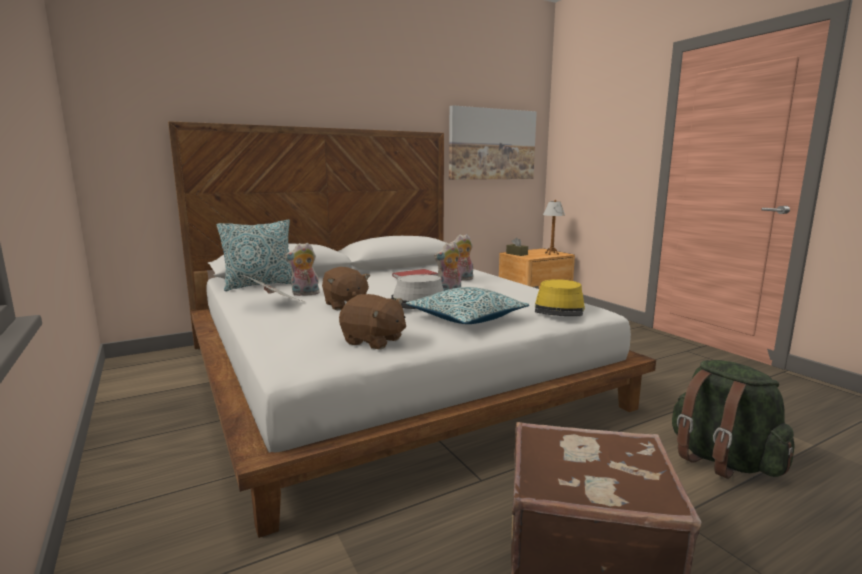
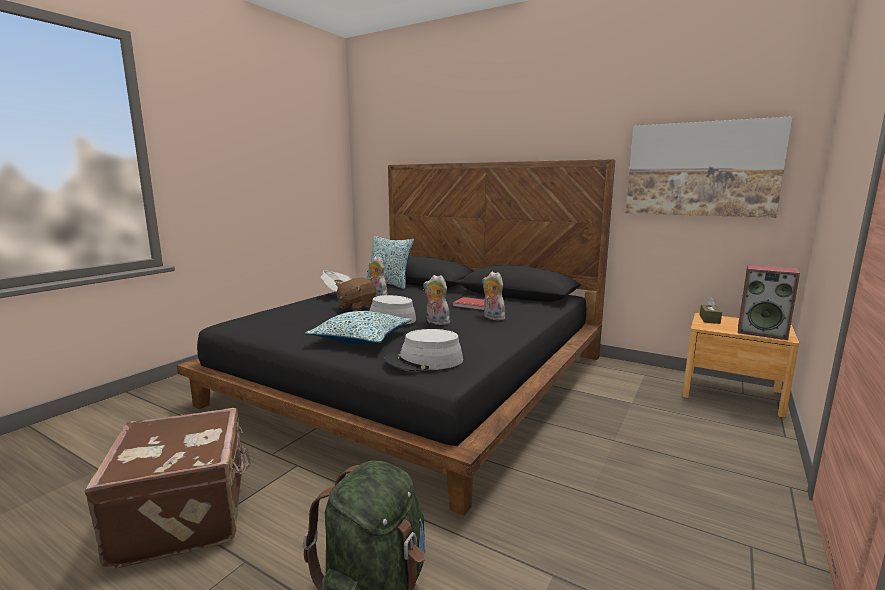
camera: 60 degrees right, 0 degrees up
(373, 341) = (281, 328): brown plush toy -> none
(387, 373) = (417, 379): white bed -> black bed
(551, 254) = (762, 332): table lamp -> speaker
(559, 309) = (424, 361): yellow hat -> grey hat

